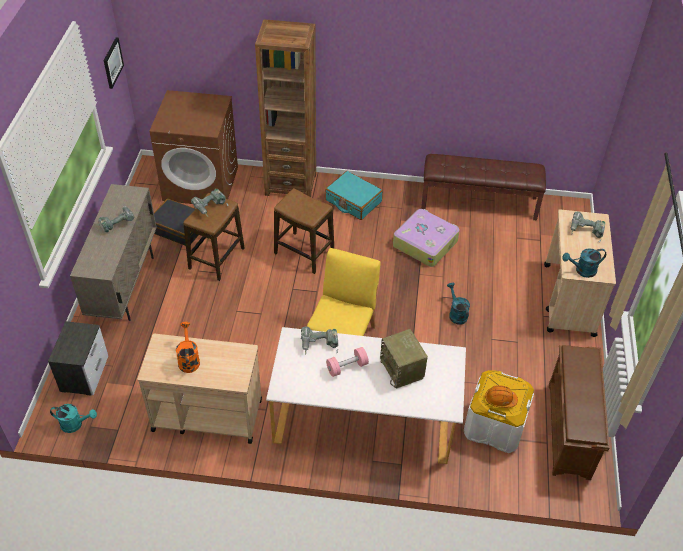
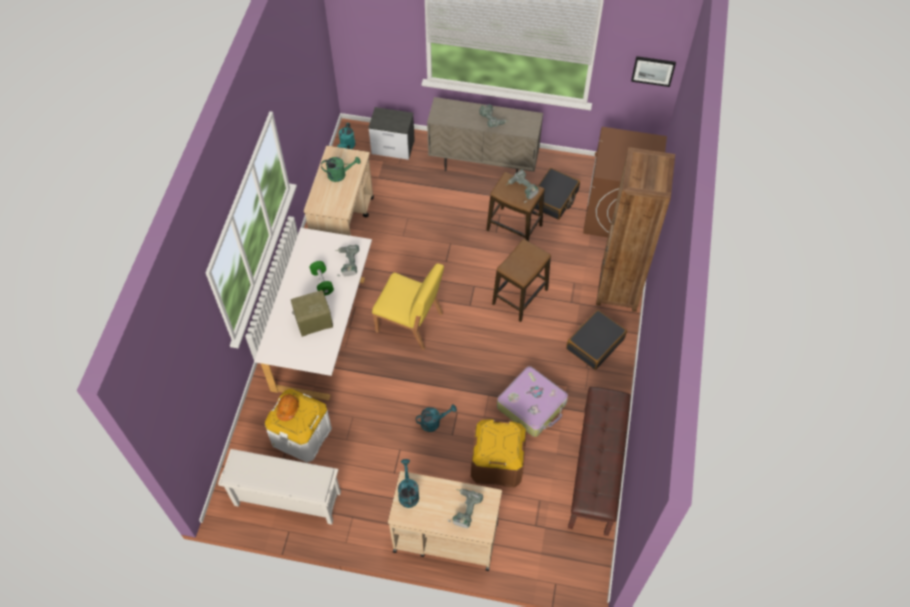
camera: 95 degrees right, 10 degrees up
(188, 359) = (340, 174): orange watering can -> green watering can
(347, 367) = (322, 282): pink dumbbell -> green dumbbell
(353, 201) = (595, 343): turquoise suitcase -> black suitcase
(488, 266) = (497, 463): none -> brown storage box
(569, 431) = (286, 499): brown shoe rack -> white shoe rack

